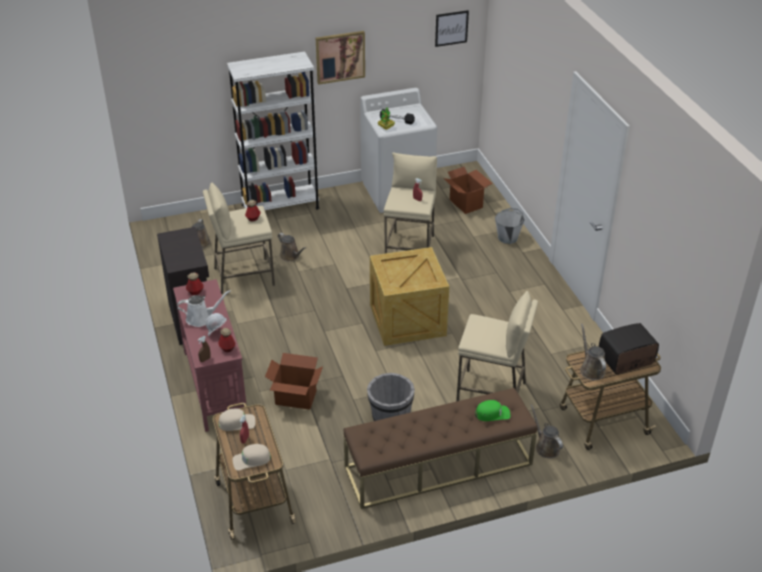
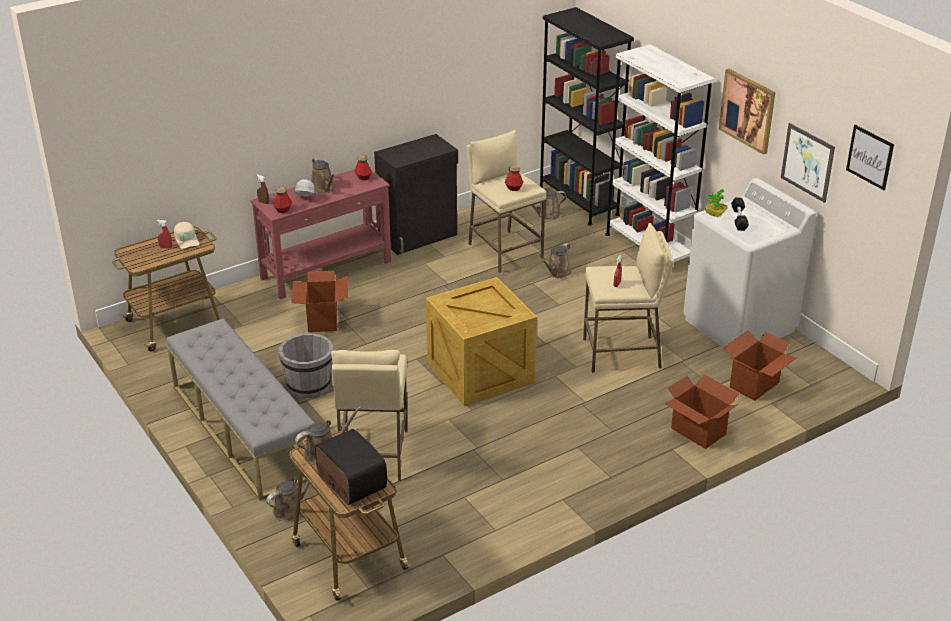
camera: 75 degrees right, 5 degrees down
(191, 224) = (578, 202): none -> black bookcase
(201, 318) = (323, 188): white watering can -> brown watering can
(251, 460) = (139, 255): beige cap -> none
(401, 60) = (807, 162): none -> picture
(438, 466) = (243, 430): brown bench -> grey bench
(492, 413) = (262, 409): green cap -> none
(508, 237) = (698, 432): grey bucket -> cardboard box

